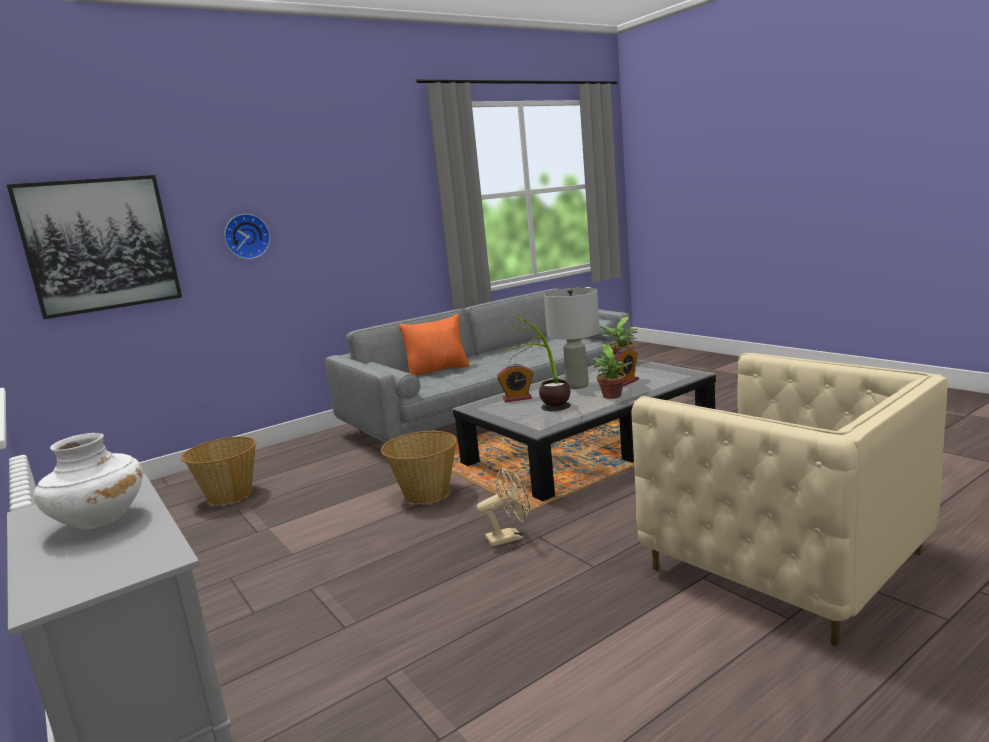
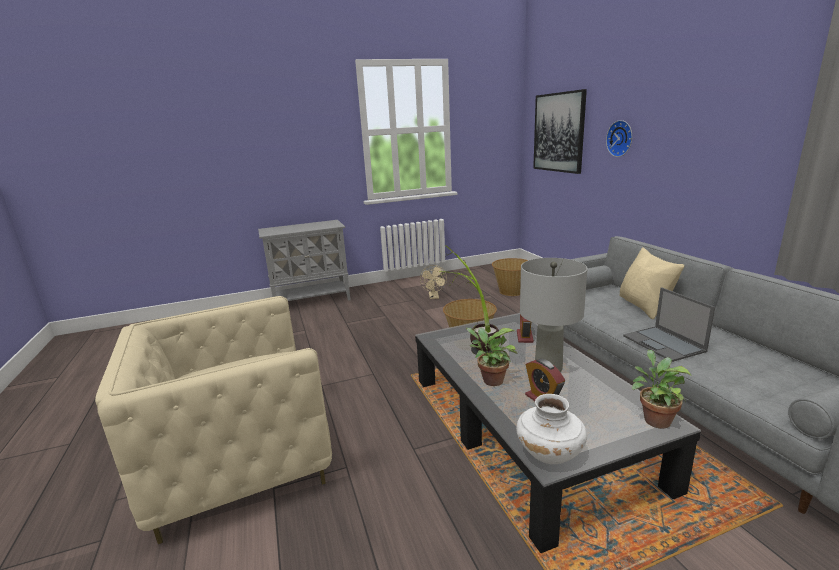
camera: 105 degrees right, 5 degrees up
(99, 520) = (309, 226): white vase -> white vase (549, 454)
(438, 370) = (644, 307): orange pillow -> beige pillow
(509, 537) = (382, 364): beige fan -> beige fan (434, 297)
(518, 361) = (664, 344): none -> laptop

